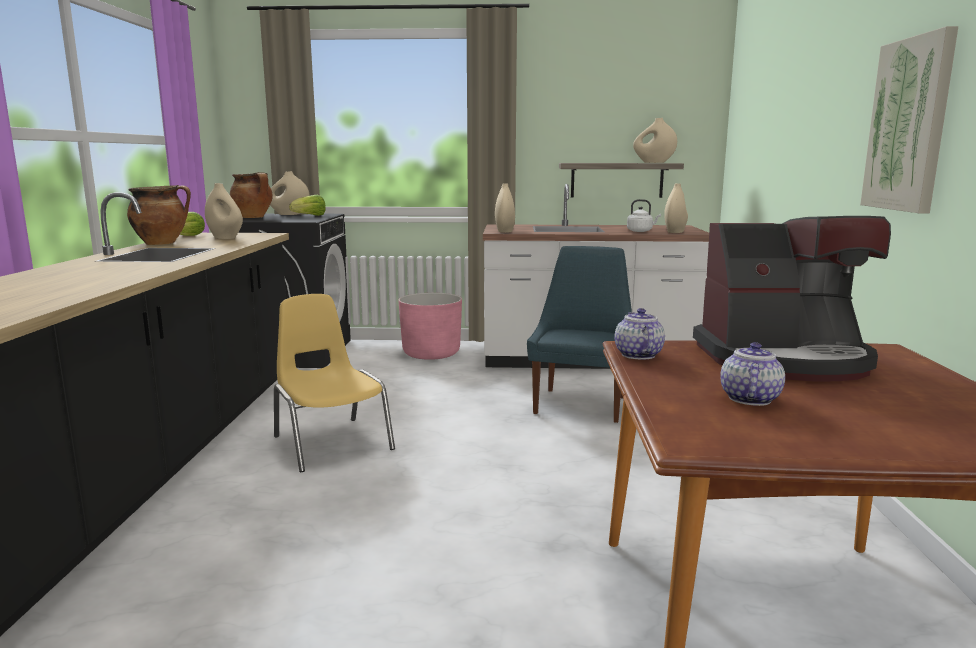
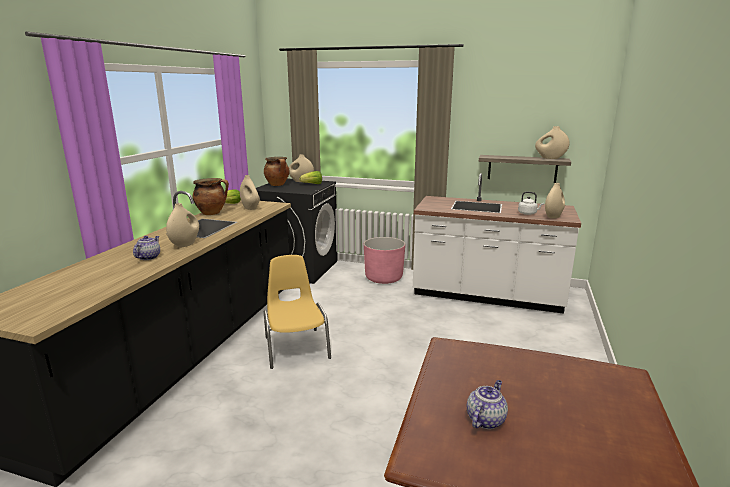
camera: 15 degrees right, 5 degrees up
(504, 231) = (430, 207): beige vase -> beige vase (185, 244)
(581, 404) = (465, 335): blue chair -> none
(637, 354) = (443, 357): teapot -> teapot (148, 257)
(784, 359) = (542, 377): coffee machine -> none
(909, 125) = (692, 197): picture -> none

